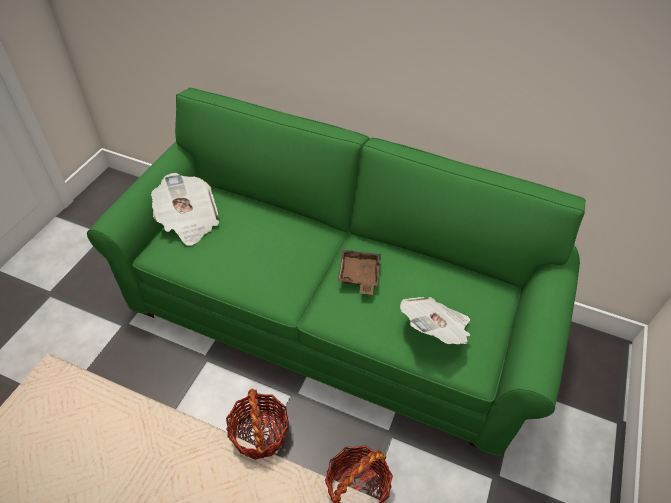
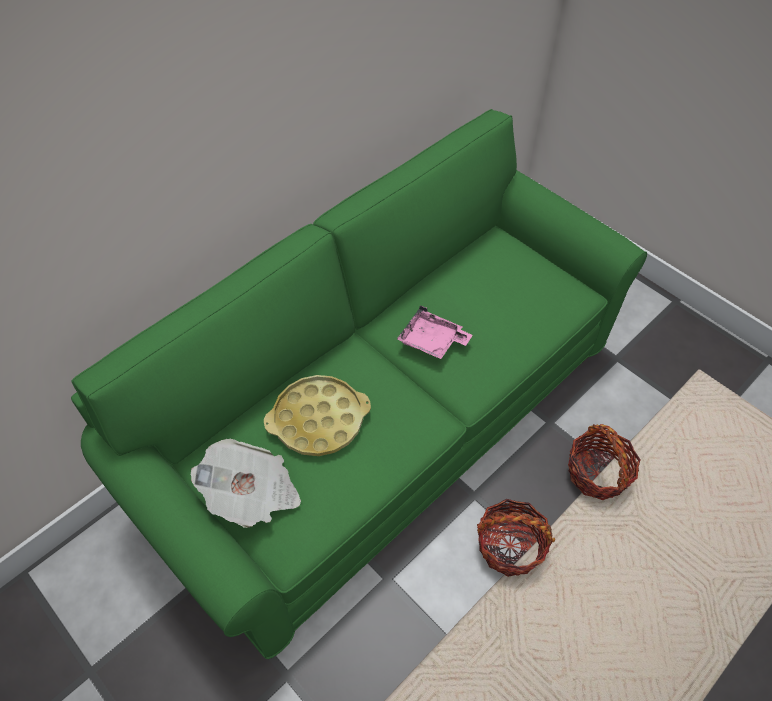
camera: 65 degrees left, 5 degrees up
(257, 234) = (318, 420): none -> yellow tray
(359, 275) = (432, 341): brown tray -> pink tray
(435, 330) = (528, 305): newspaper -> none

